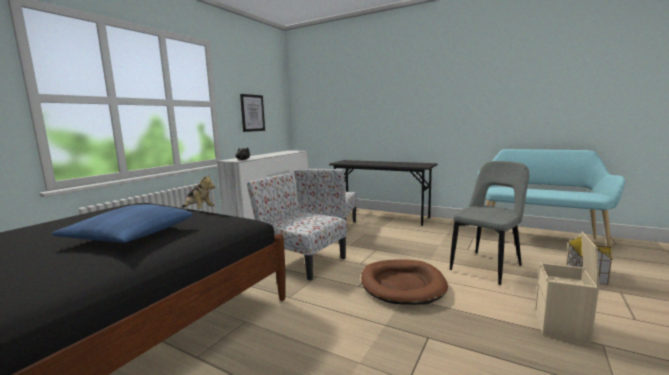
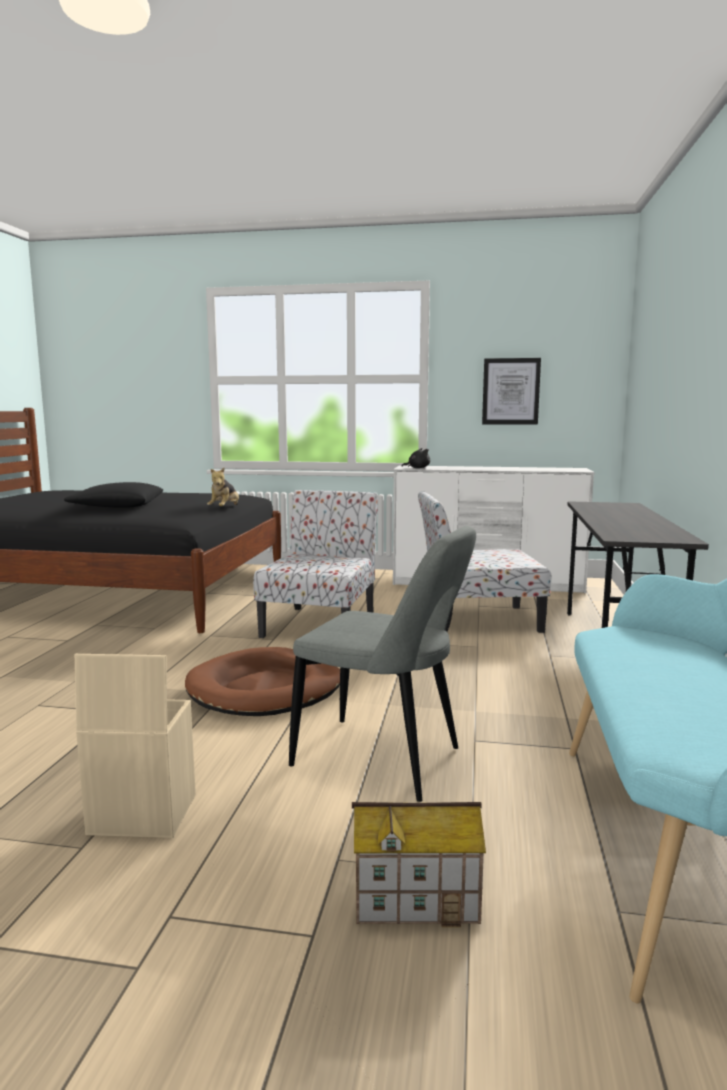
camera: 70 degrees right, 0 degrees up
(130, 236) = (117, 506): blue pillow -> black pillow

